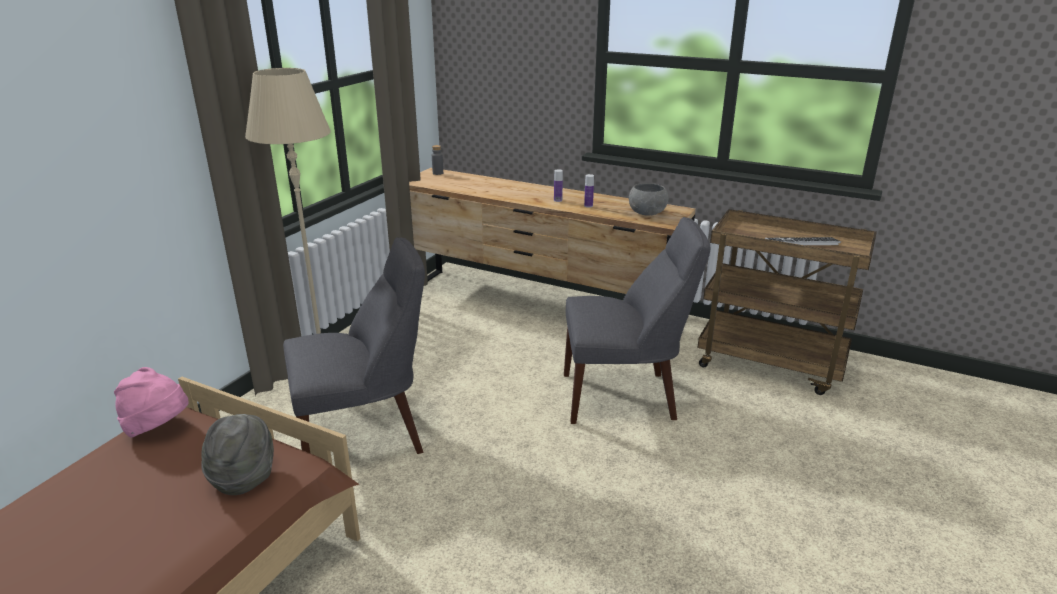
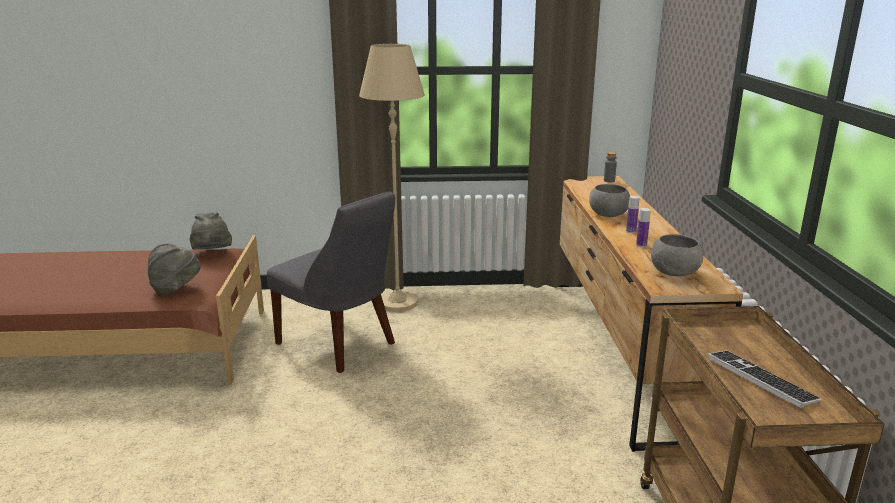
camera: 60 degrees right, 5 degrees down
(159, 428) = (212, 254): pink hat -> grey hat
(514, 196) = (608, 214): none -> grey bowl
(624, 397) = (518, 447): grey chair -> none

